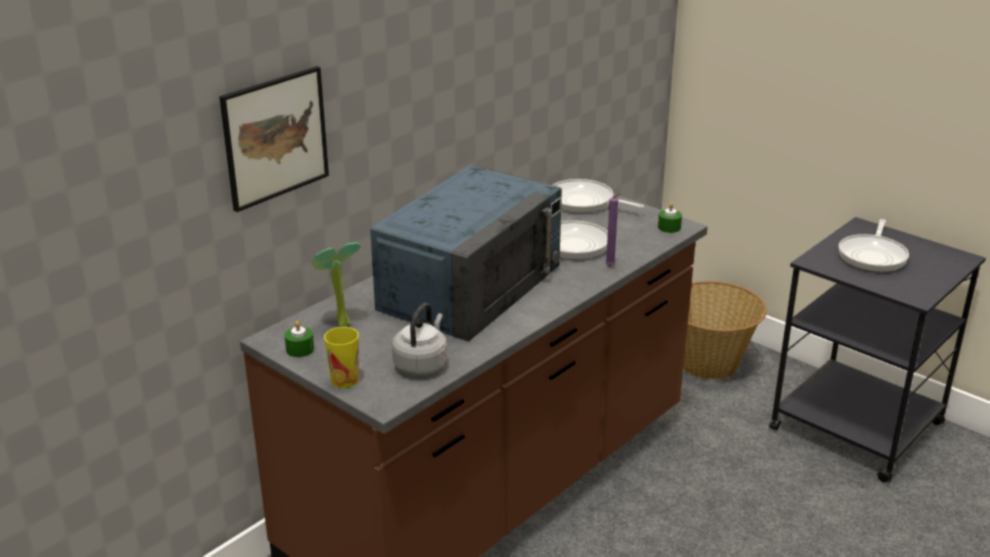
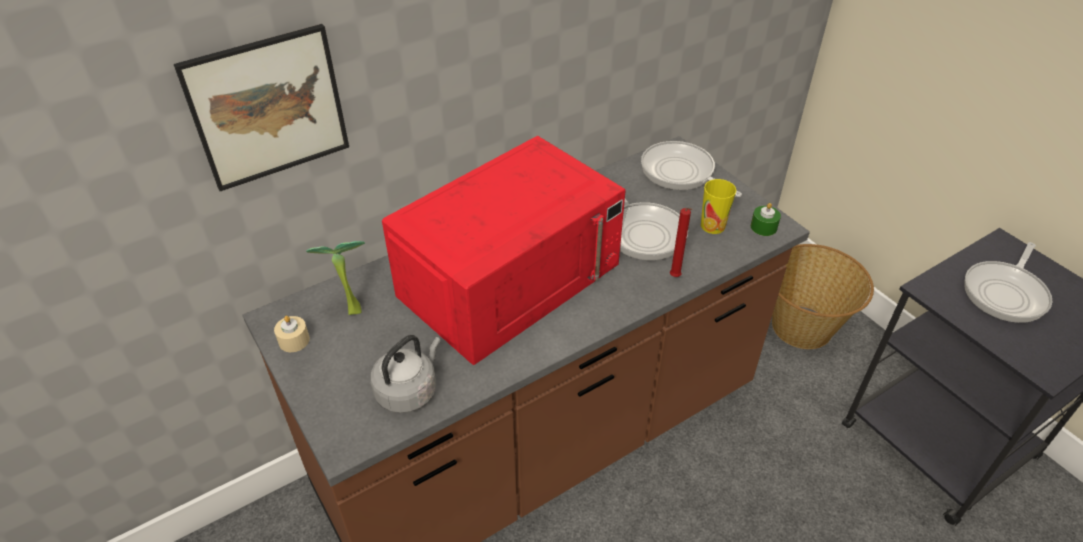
camera: 15 degrees right, 15 degrees up
(300, 349) = (294, 340): green candle -> beige candle
(344, 380) = (318, 398): cup -> cup (712, 226)
(470, 286) = (510, 278): blue microwave -> red microwave
(611, 267) = (675, 278): purple candle -> red candle

